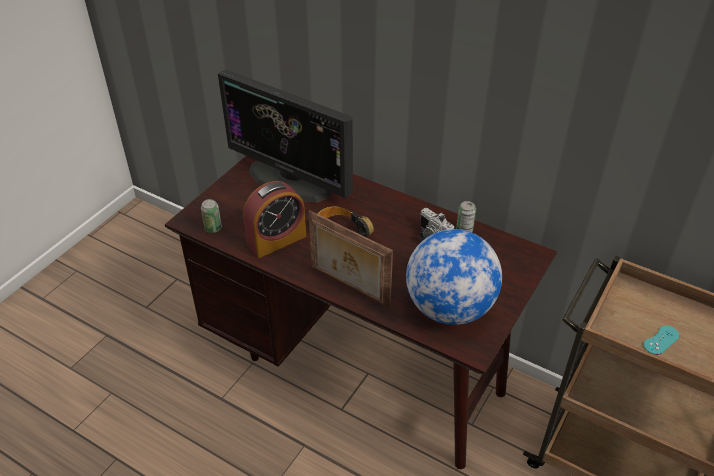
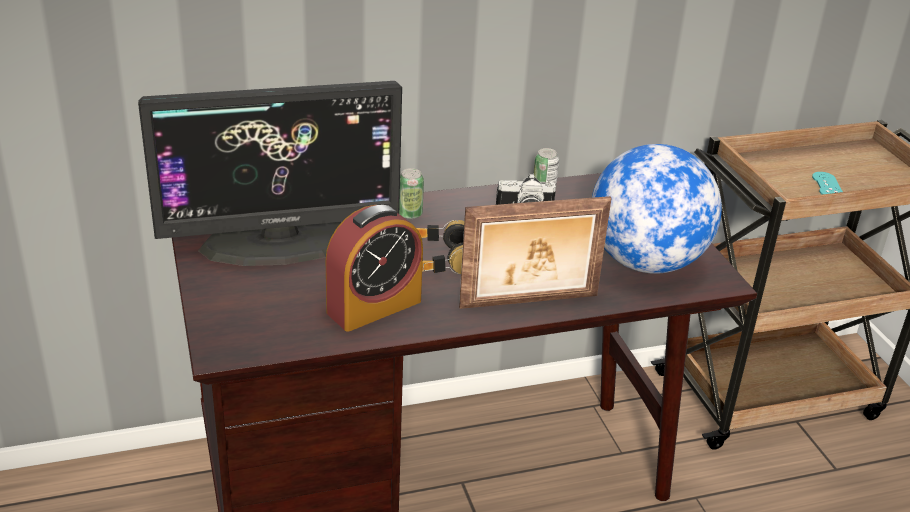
camera: 50 degrees left, 10 degrees down
(213, 228) = (272, 340): can -> can (410, 214)
(277, 240) = (374, 307): alarm clock -> alarm clock turned 45 degrees clockwise

